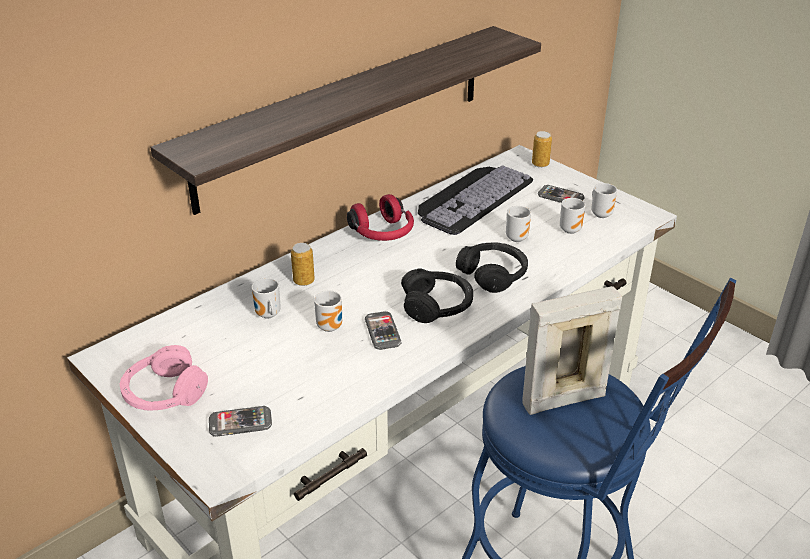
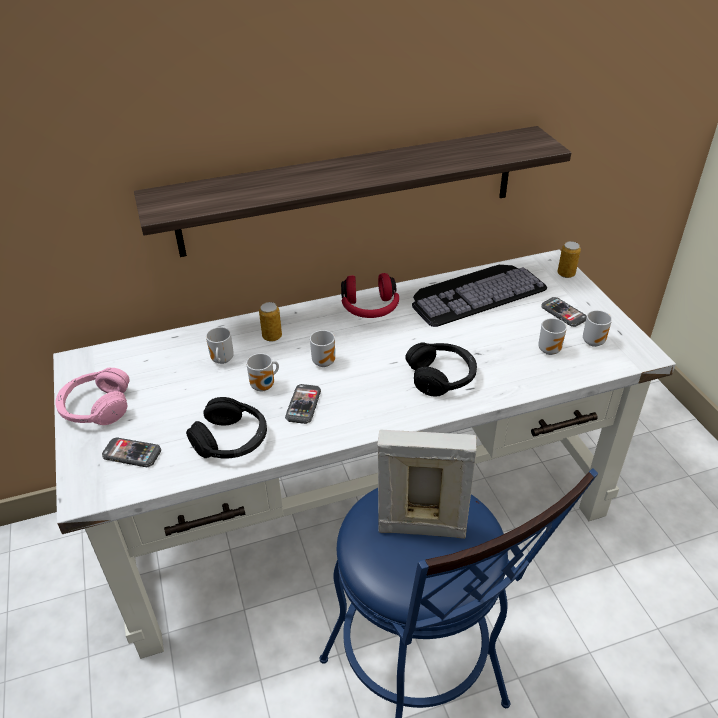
camera: 25 degrees right, 5 degrees up
(437, 305) = (368, 393): black headphones -> black headphones (231, 440)
(516, 237) = (490, 344): mug -> mug (325, 361)

